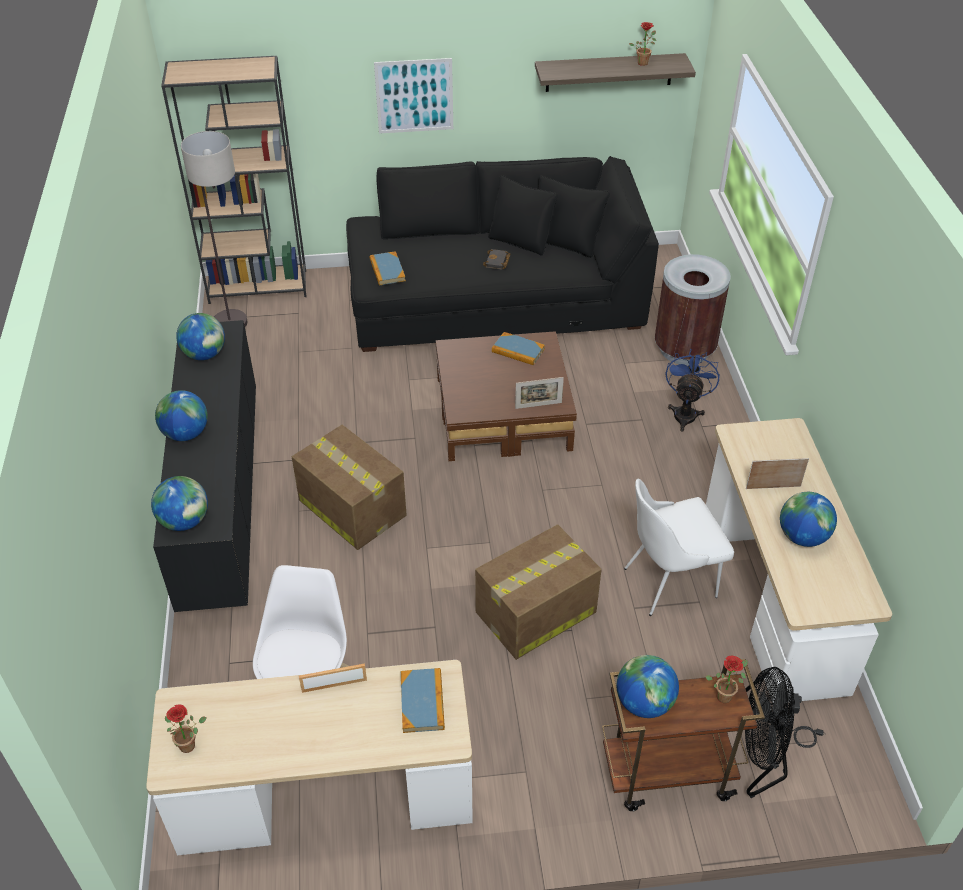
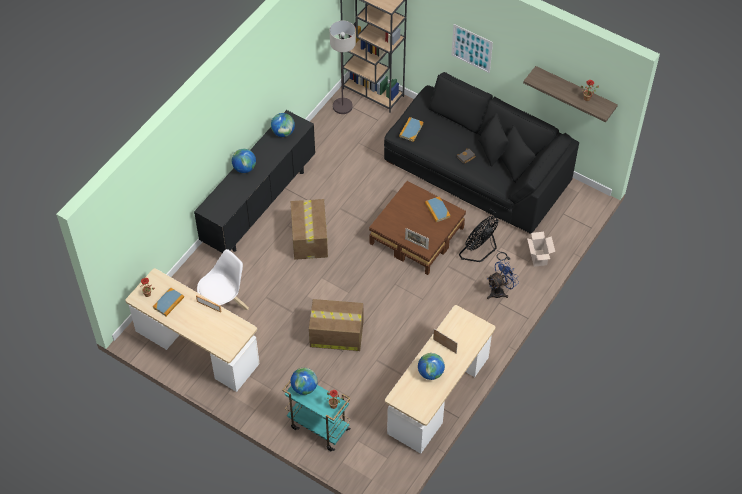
camera: 40 degrees right, 10 degrees up
(185, 521) = (212, 208): globe -> none
(422, 702) = (231, 333): book -> book (168, 303)
(665, 777) = (318, 427): brown cart -> turquoise cart
(669, 583) = (402, 360): white chair -> none
(684, 349) = (539, 258): brown trash can -> cardboard box
(768, 748) = (366, 446): black fan -> black fan (484, 250)

